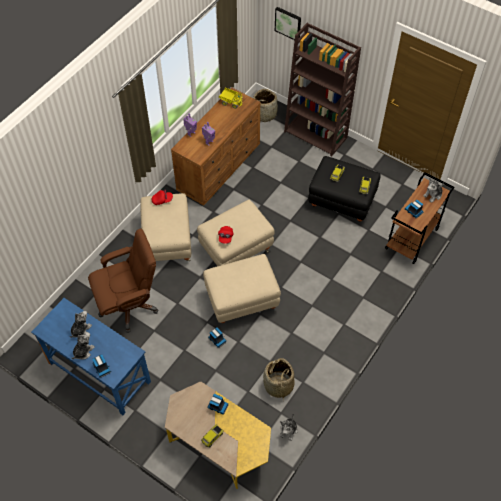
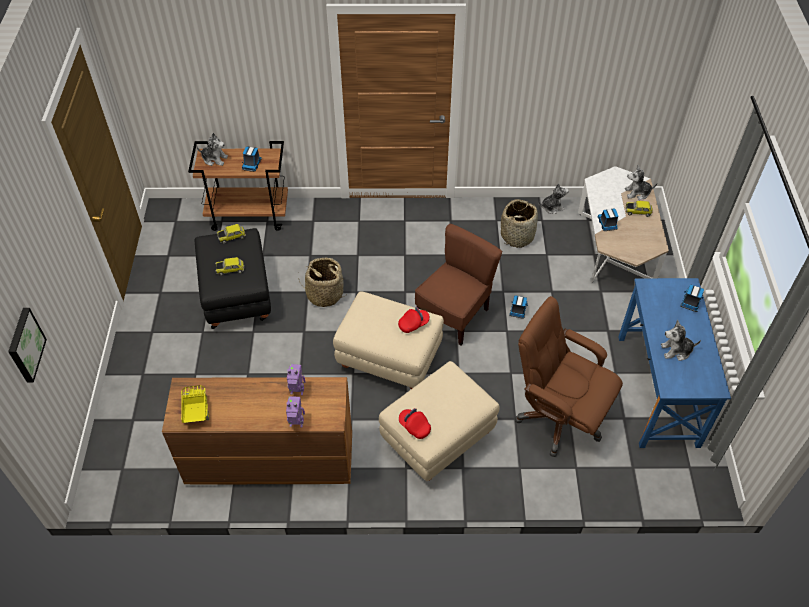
camera: 125 degrees left, 5 degrees down
(83, 351) = (694, 331): plush toy -> plush toy (637, 193)
(219, 443) = (616, 247): yellow coffee table -> white coffee table
(241, 301) = (454, 315): beige ottoman -> brown chair
(265, 114) = (122, 464): basket -> basket (324, 294)
(316, 134) = (131, 379): brown bookcase -> none

